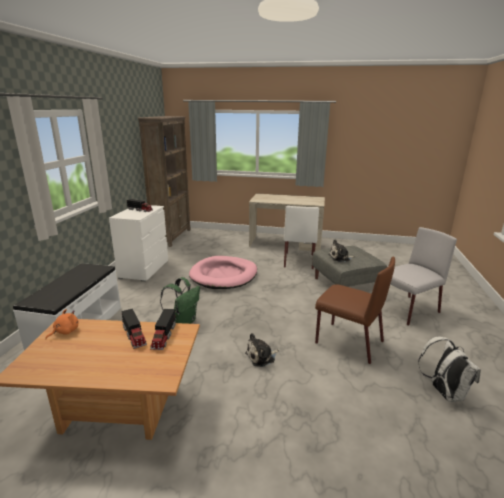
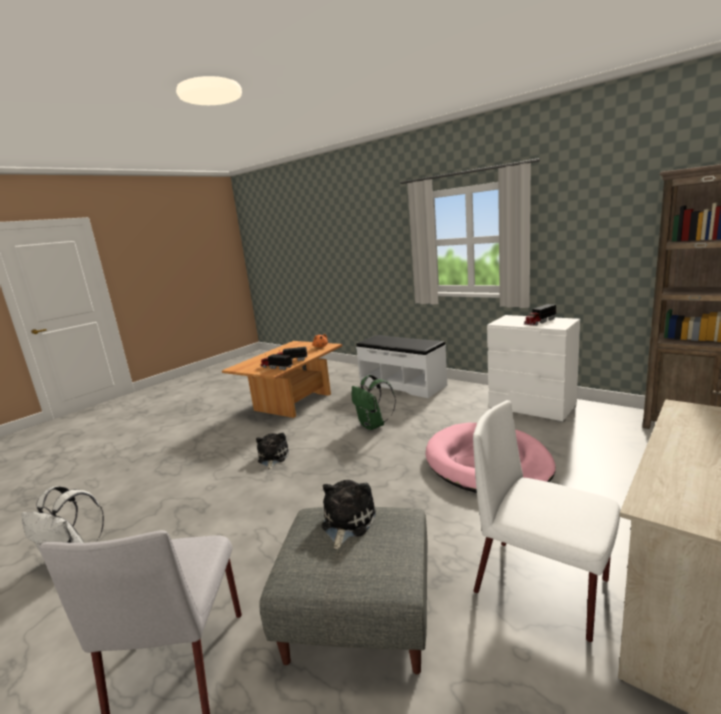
camera: 120 degrees right, 5 degrees down
(348, 342) = (220, 525): brown chair -> none

